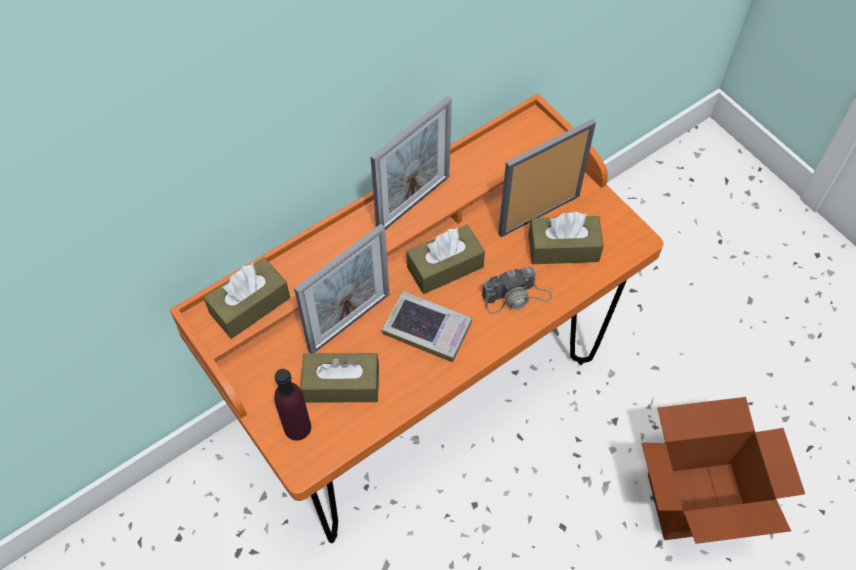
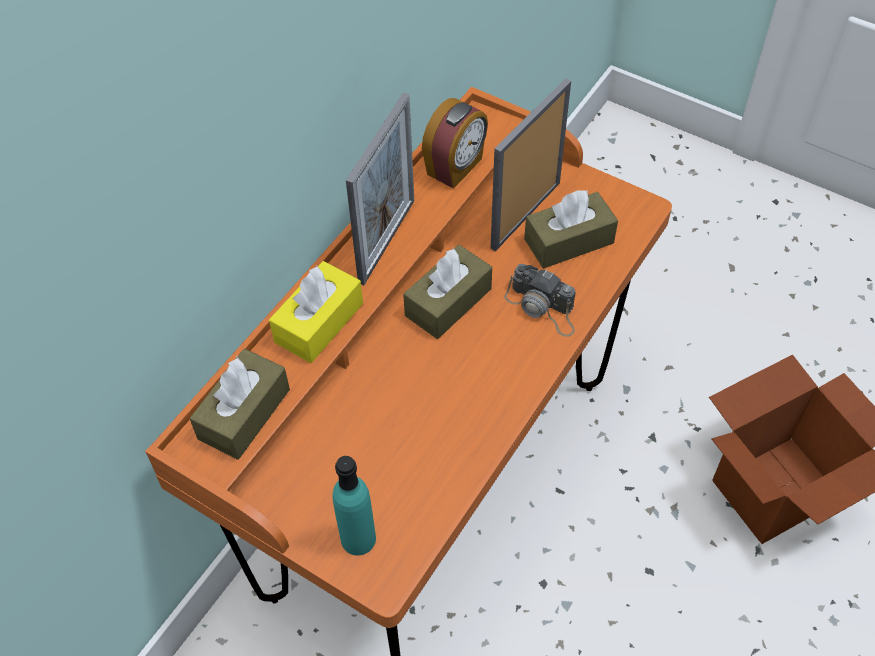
camera: 20 degrees left, 5 degrees down
(297, 427) = (358, 539): purple bottle -> turquoise bottle
(333, 253) = (319, 322): none -> yellow tissue box
(341, 384) = (389, 471): brown tissue box -> none
(349, 322) = (366, 398): picture frame -> none
(427, 329) = (460, 376): book -> none
(494, 159) = (456, 167): none -> alarm clock
(516, 296) = (542, 308): camera -> camera turned 75 degrees clockwise

